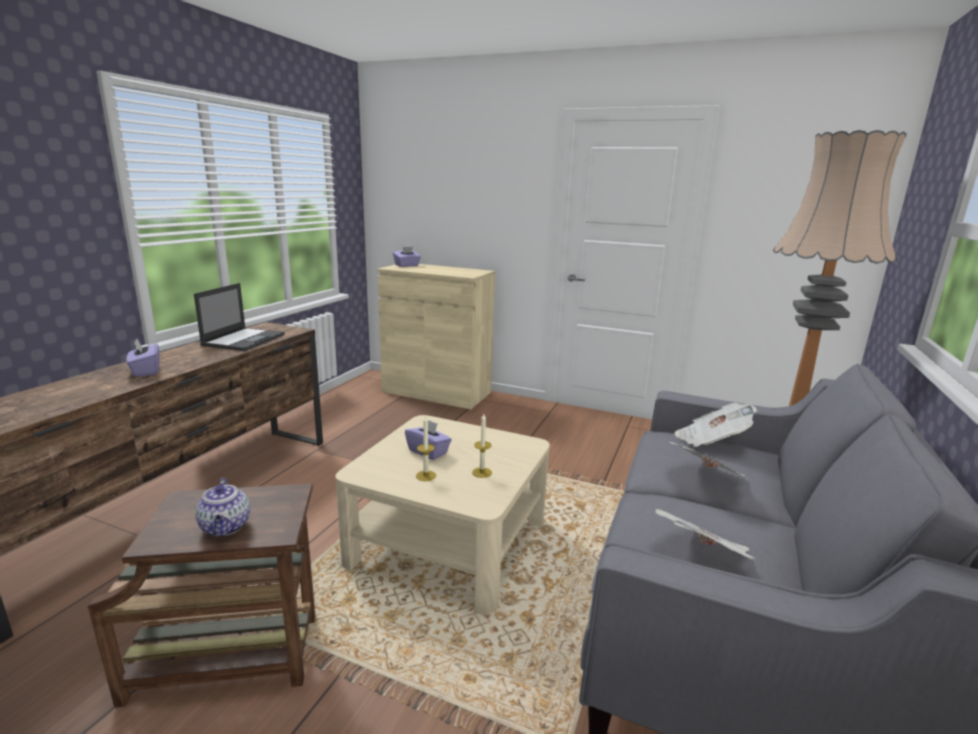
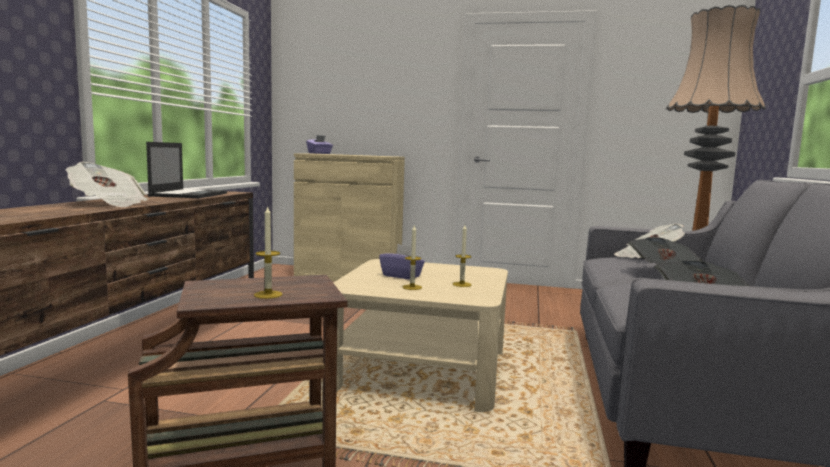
camera: 10 degrees left, 10 degrees down
(146, 371) = (109, 204): purple tissue box -> newspaper
(226, 527) = (268, 294): teapot -> candle

